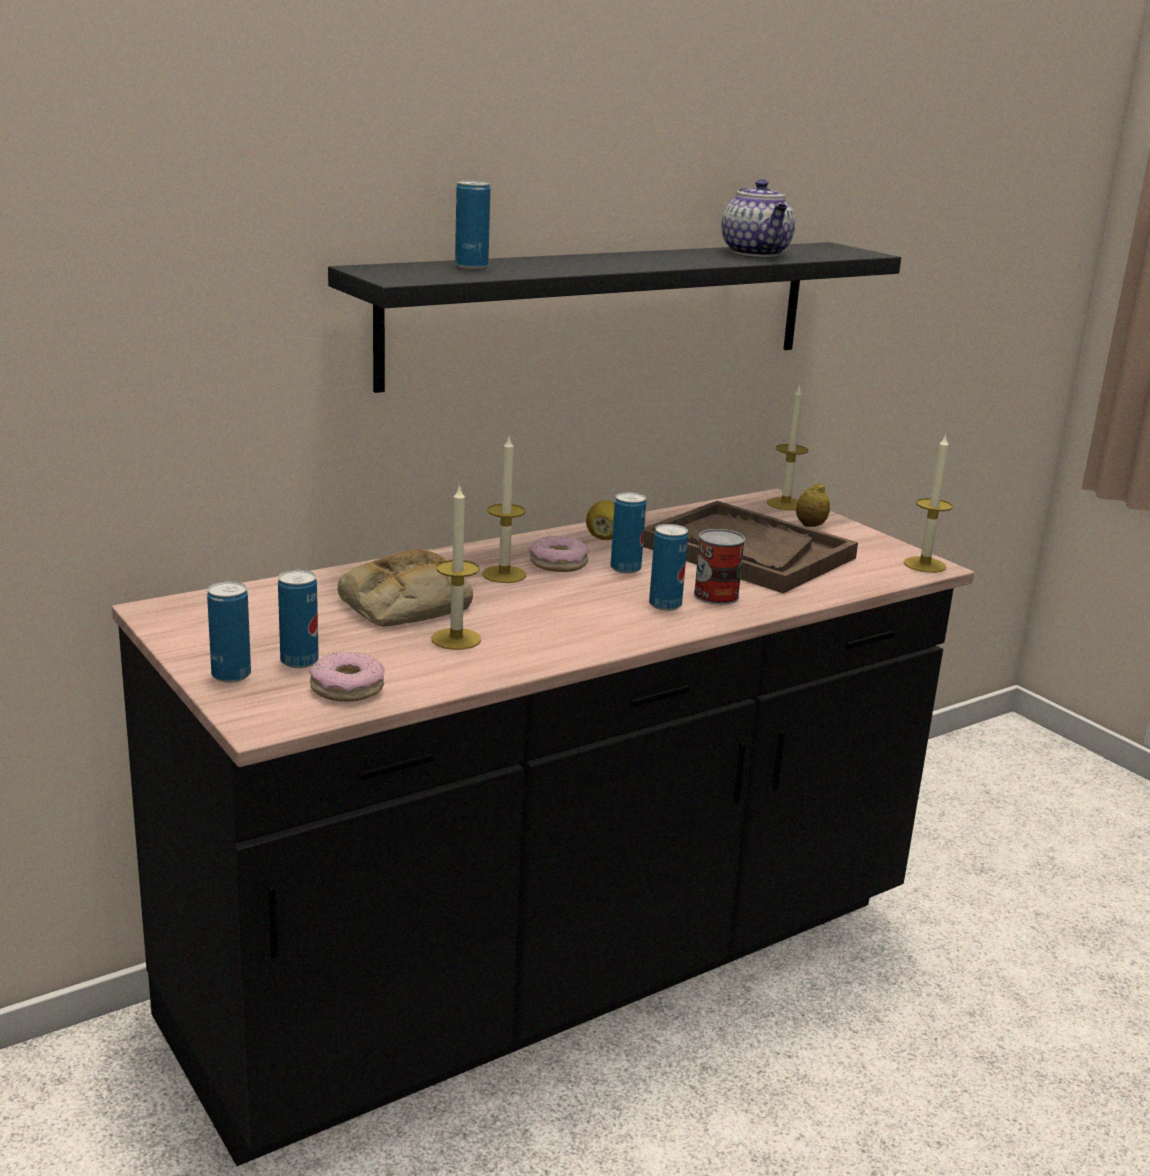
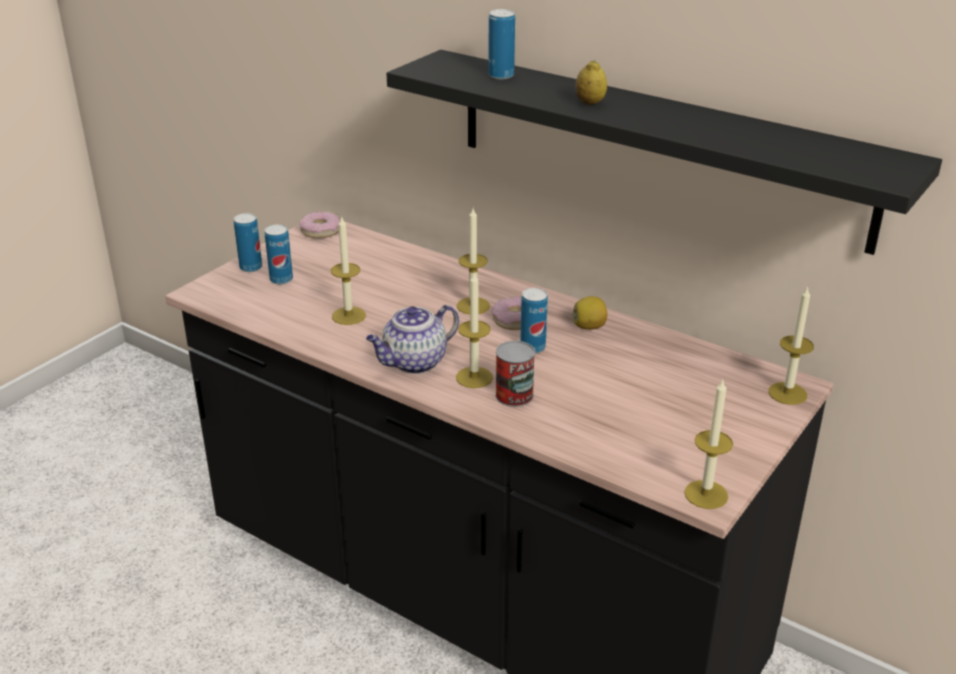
camera: 70 degrees right, 10 degrees up
(347, 688) = (255, 302): donut -> donut (320, 231)
(404, 604) = (389, 287): bread -> none
(665, 605) = (474, 377): can -> candle
(746, 551) = (631, 393): brown tray -> none
(756, 253) = (771, 140): teapot -> teapot (414, 363)
(810, 525) = (742, 415): lemon -> lemon (590, 103)

